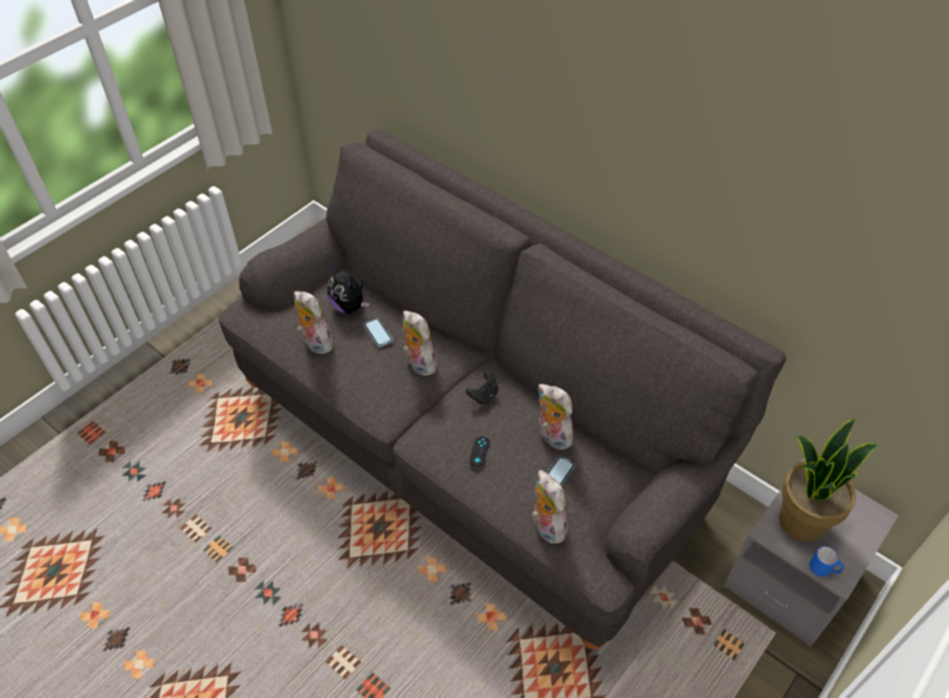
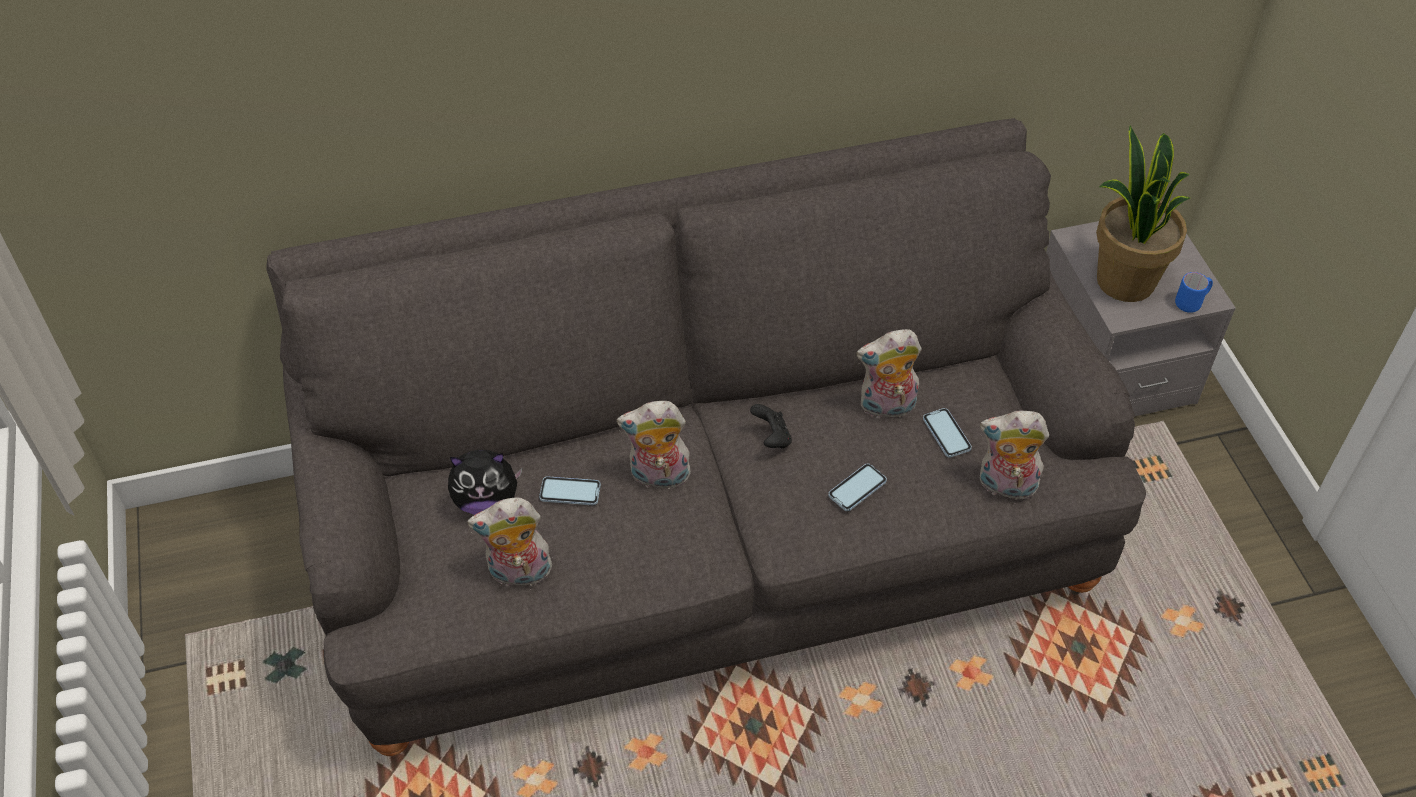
camera: 55 degrees left, 0 degrees up
(479, 451) = (857, 488): black game controller -> phone

